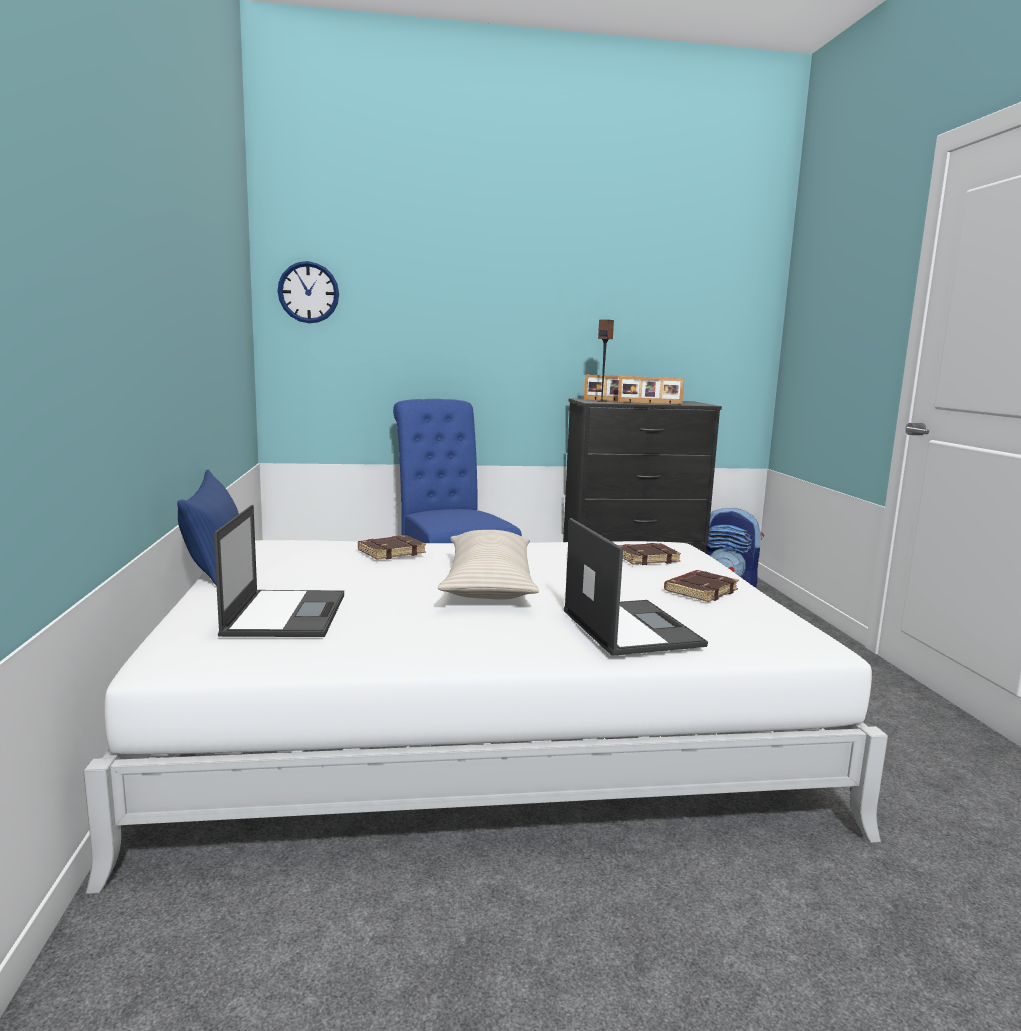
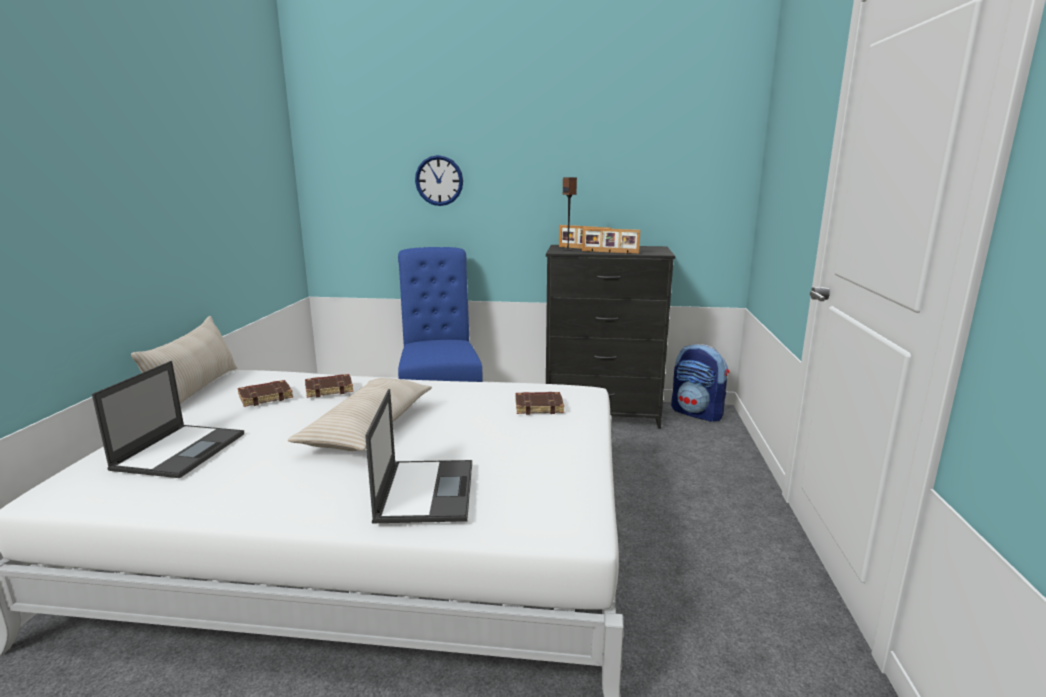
camera: 15 degrees right, 5 degrees up
(214, 560) = (196, 390): blue pillow -> beige pillow
(308, 292) = (335, 160): wall clock -> wall clock (439, 180)
(700, 591) = (544, 449): brown book -> brown book (266, 397)

